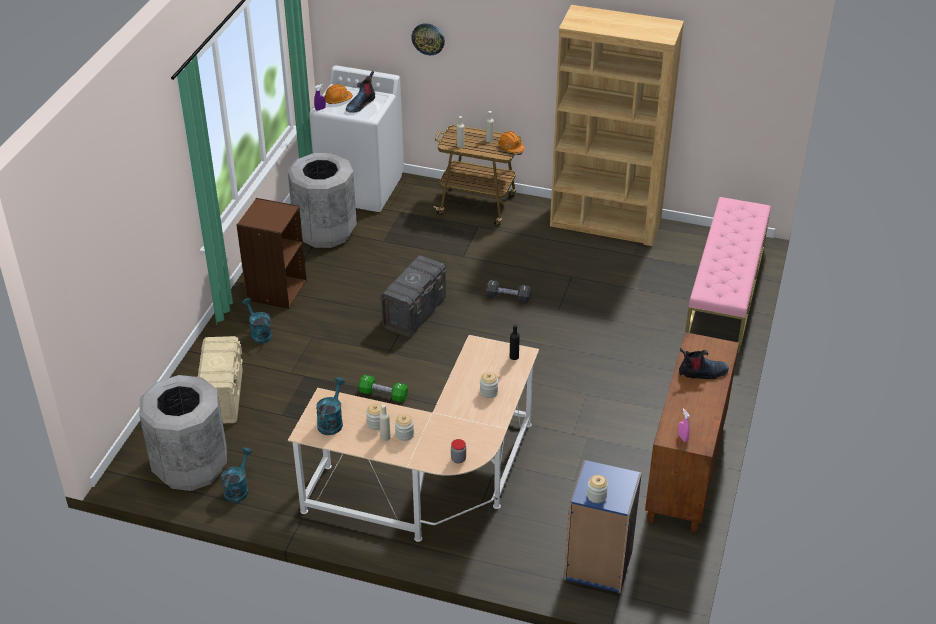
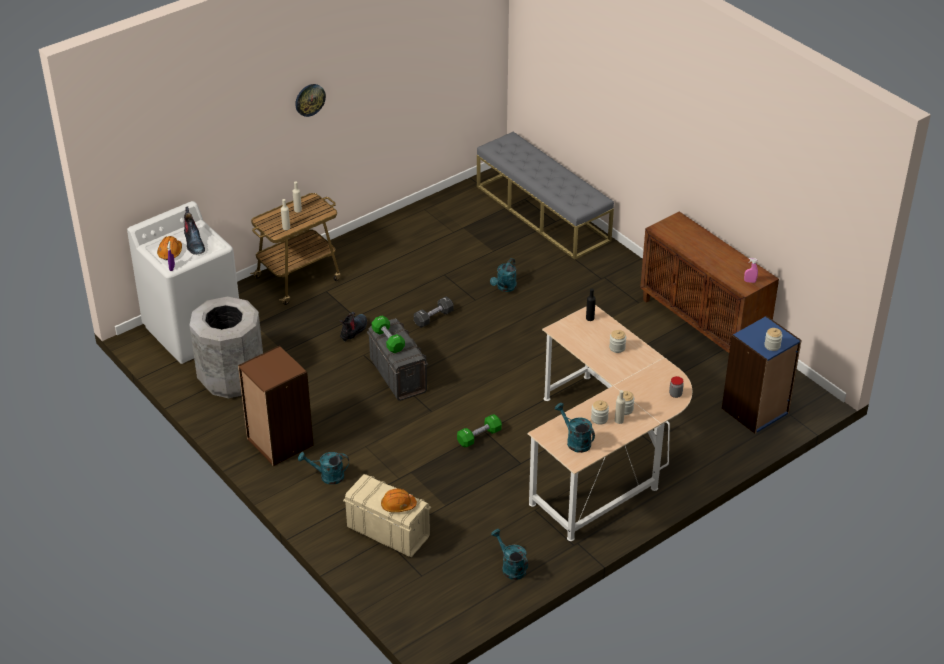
camera: 55 degrees left, 0 degrees up
(191, 466) = (457, 585): grey trash can -> none
(410, 272) = (388, 340): none -> green dumbbell
(428, 38) = (212, 149): wall clock -> wall clock (309, 99)
(511, 147) = (321, 204): orange hard hat -> orange hard hat (398, 505)
(593, 319) = (504, 288): none -> turquoise watering can
(606, 223) = (400, 226): brown bookcase -> none
(702, 373) = (695, 241): boot -> boot (354, 331)
(725, 293) = (542, 213): pink bench -> grey bench

